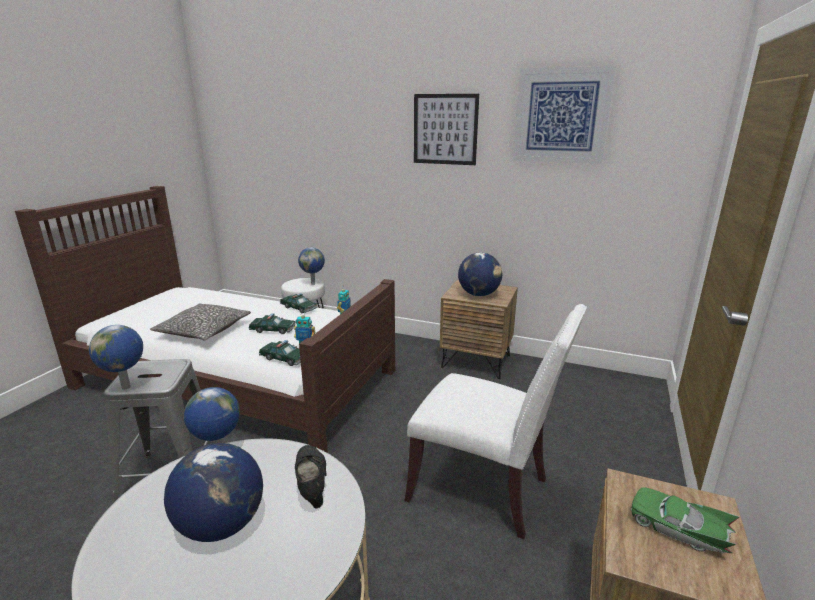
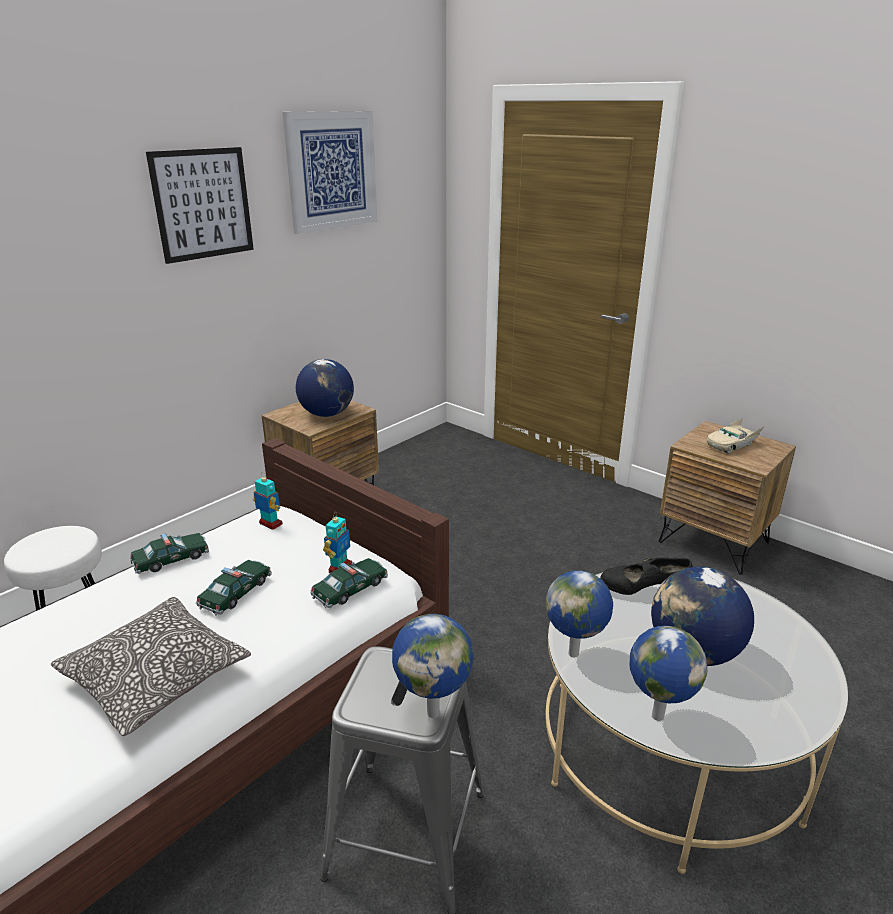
camera: 70 degrees left, 5 degrees up
(313, 283) = (71, 533): globe -> globe (656, 715)
(485, 489) = (547, 559): white chair -> none
(678, 529) = (732, 444): green toy car -> beige toy car

